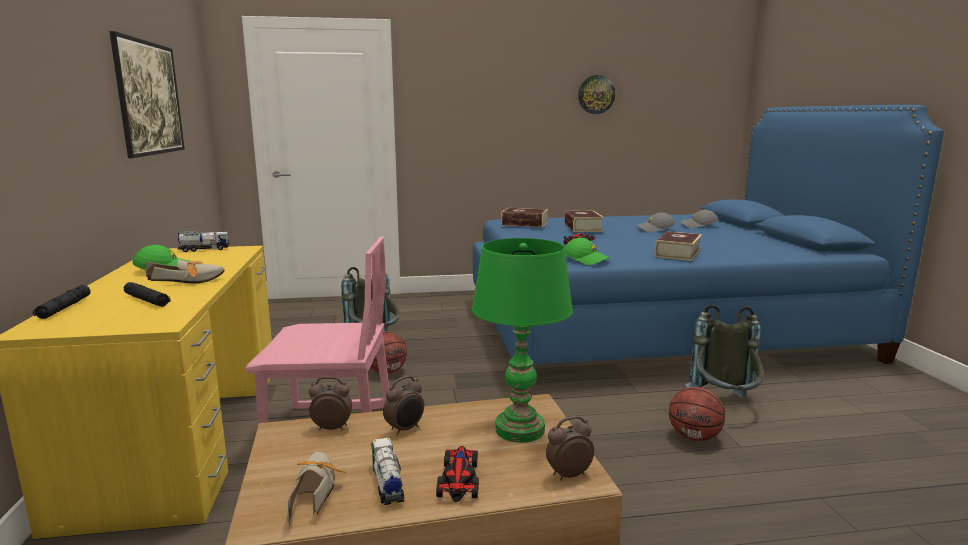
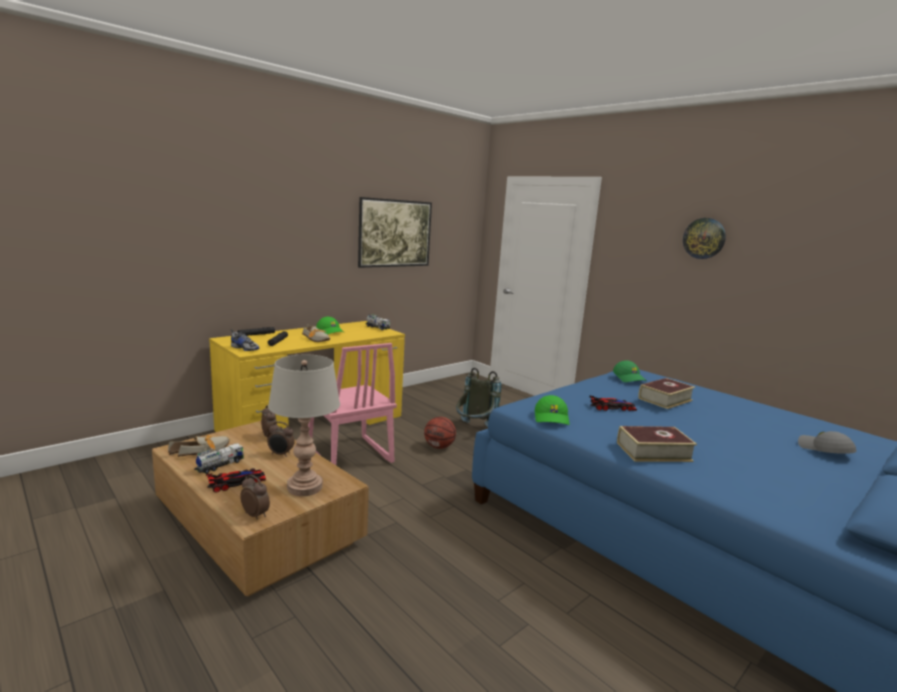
camera: 55 degrees right, 0 degrees up
(137, 323) = (245, 348): none -> shoe
(520, 429) = (305, 487): green table lamp -> grey table lamp
(524, 223) = (629, 378): book -> green cap
(596, 94) = (803, 260): wall clock -> wall clock (704, 238)
(655, 230) = (738, 430): grey cap -> none
(694, 437) = (487, 611): basketball -> none
(724, 405) = (577, 622): grey backpack -> none

